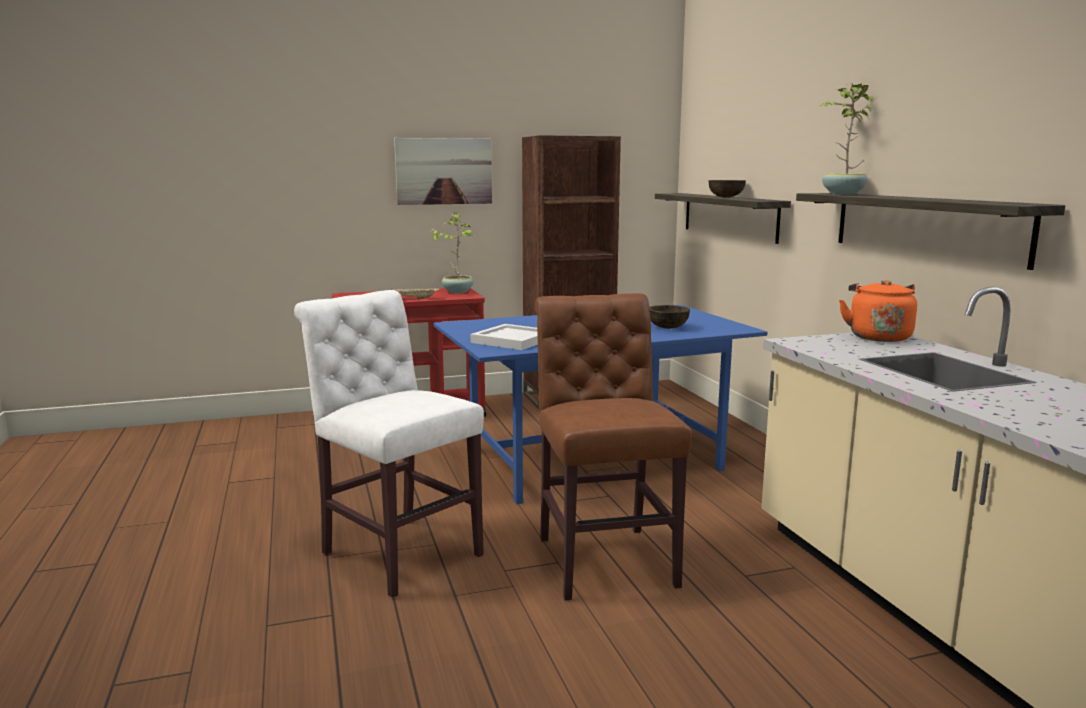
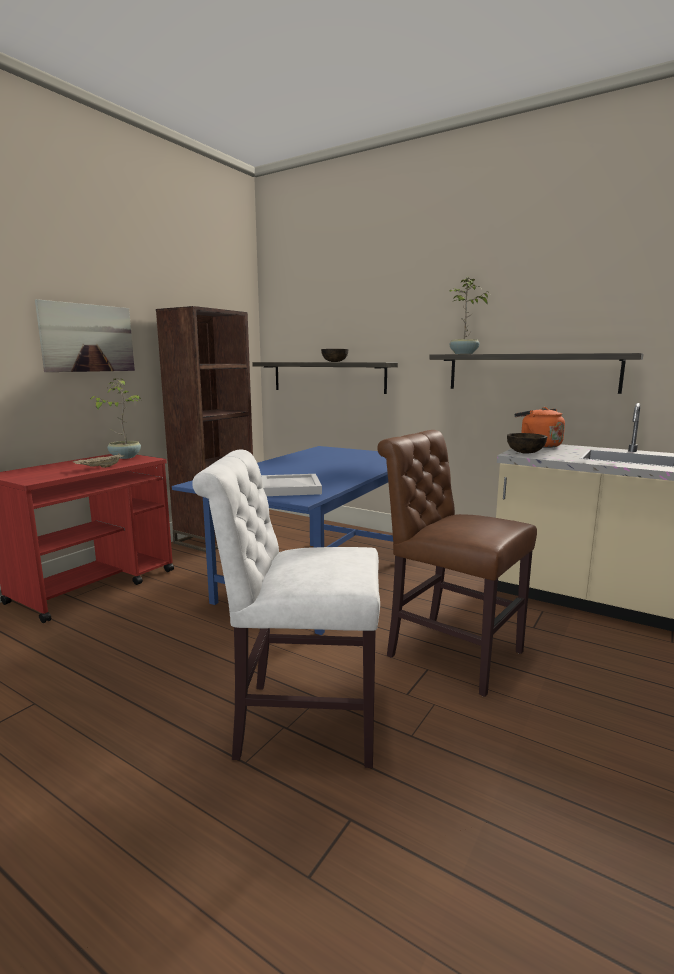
camera: 40 degrees left, 0 degrees up
(667, 327) = (362, 461): brown bowl -> brown bowl (525, 452)

